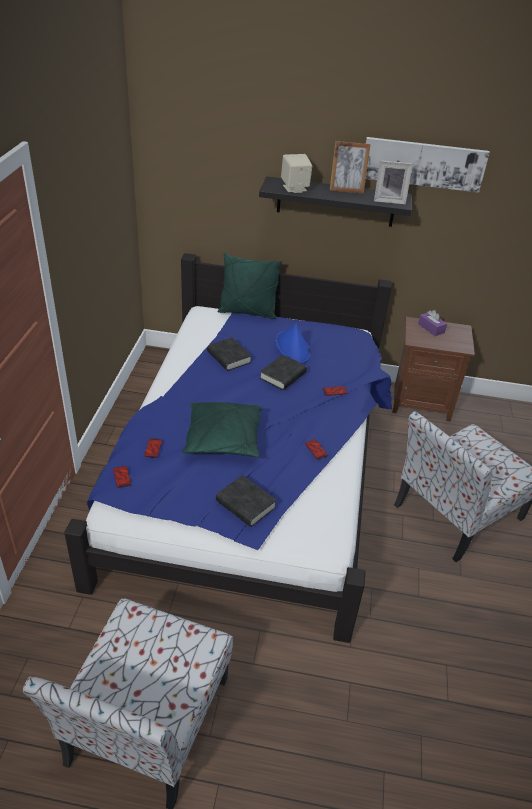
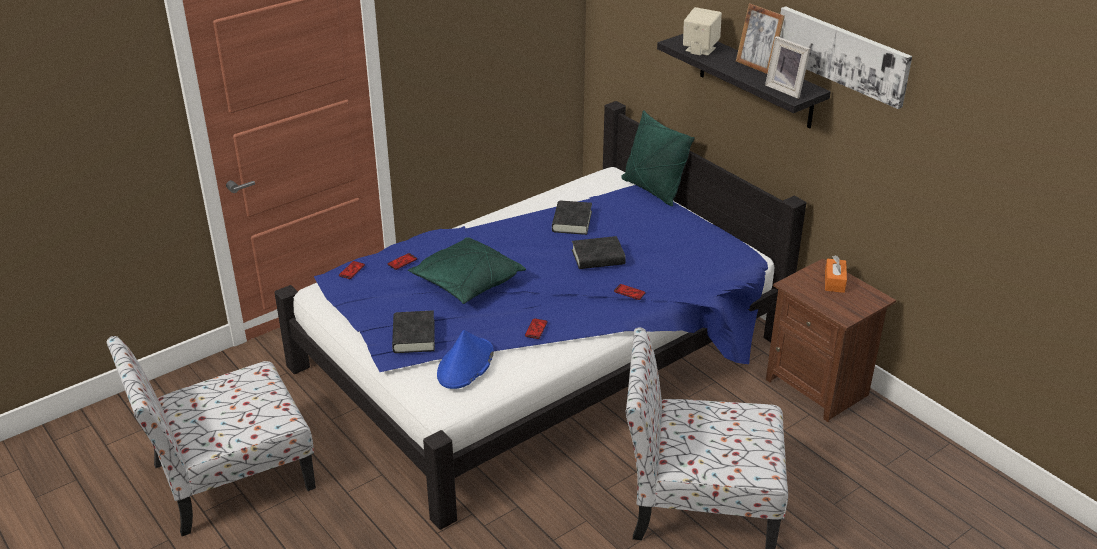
camera: 45 degrees right, 5 degrees down
(292, 348) = (646, 238): blue hat -> blue hat (465, 365)
(431, 328) = (834, 281): purple tissue box -> orange tissue box

